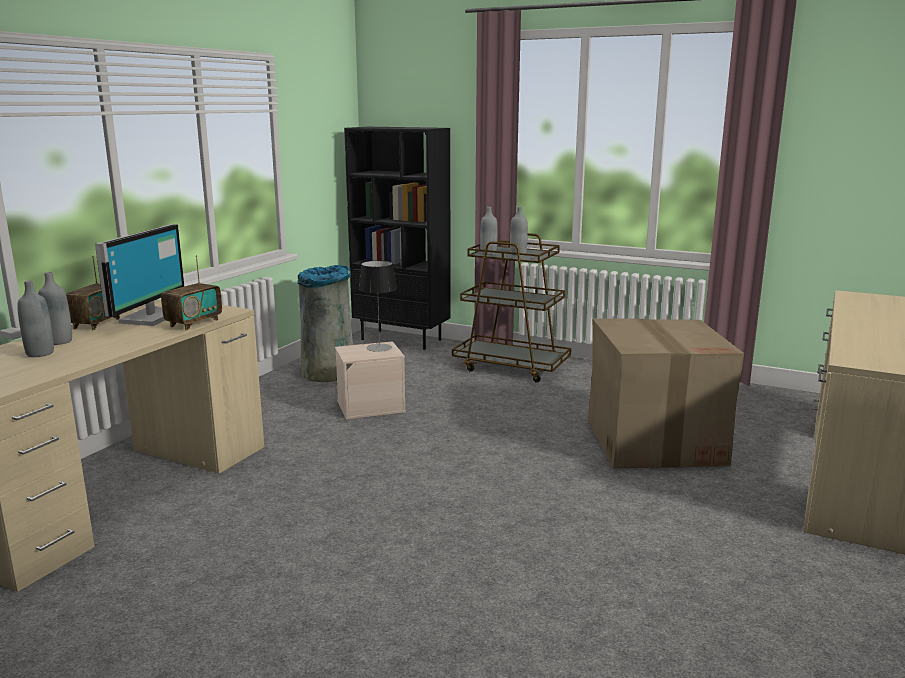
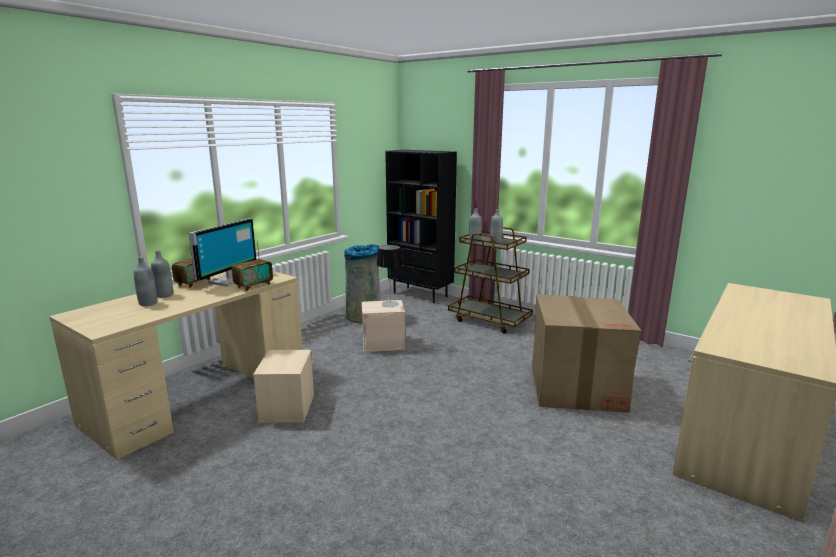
camera: 10 degrees right, 0 degrees up
(261, 500) = (288, 408): none -> beige storage box

